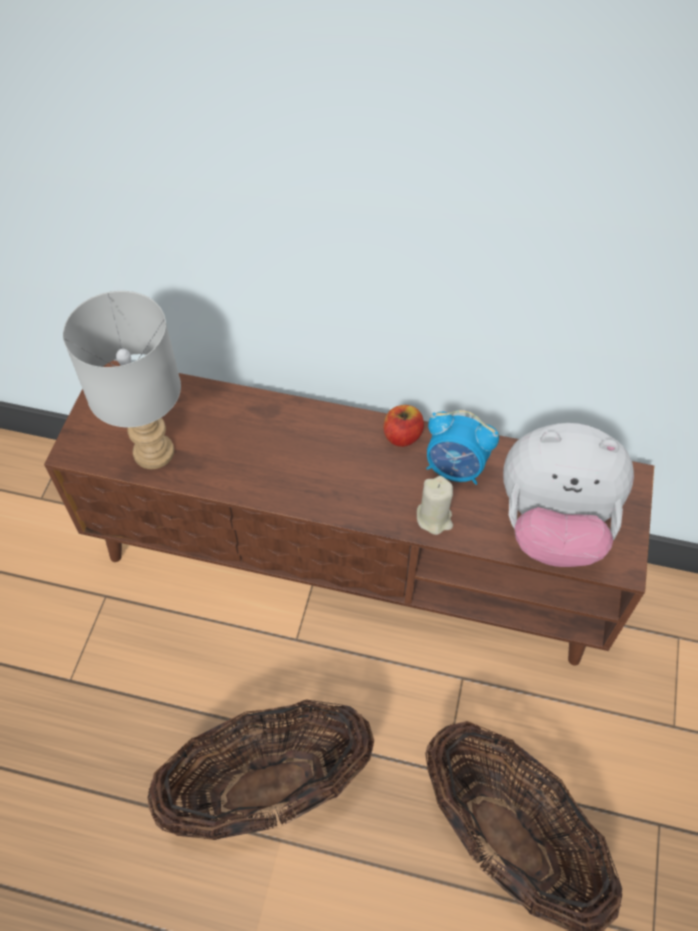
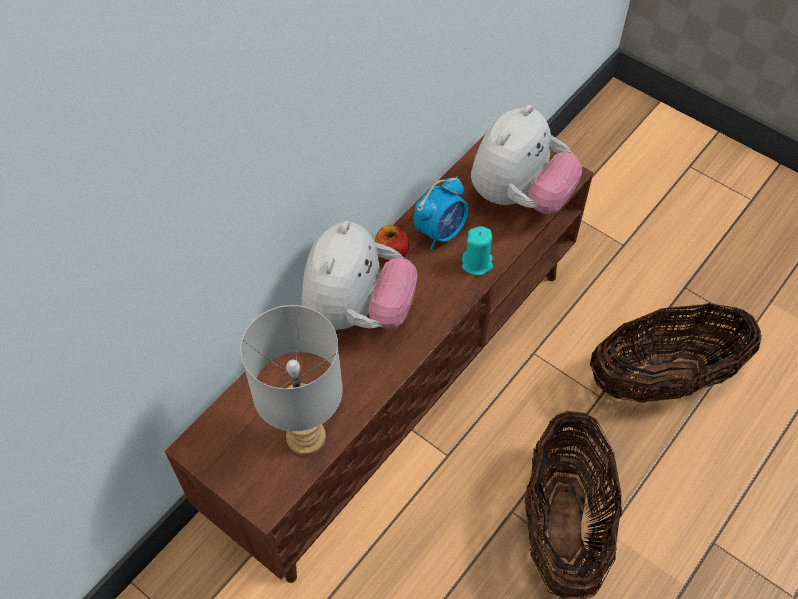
camera: 65 degrees left, 0 degrees up
(314, 436) = (358, 311): none -> plush toy
(434, 518) = (477, 263): beige candle -> turquoise candle

